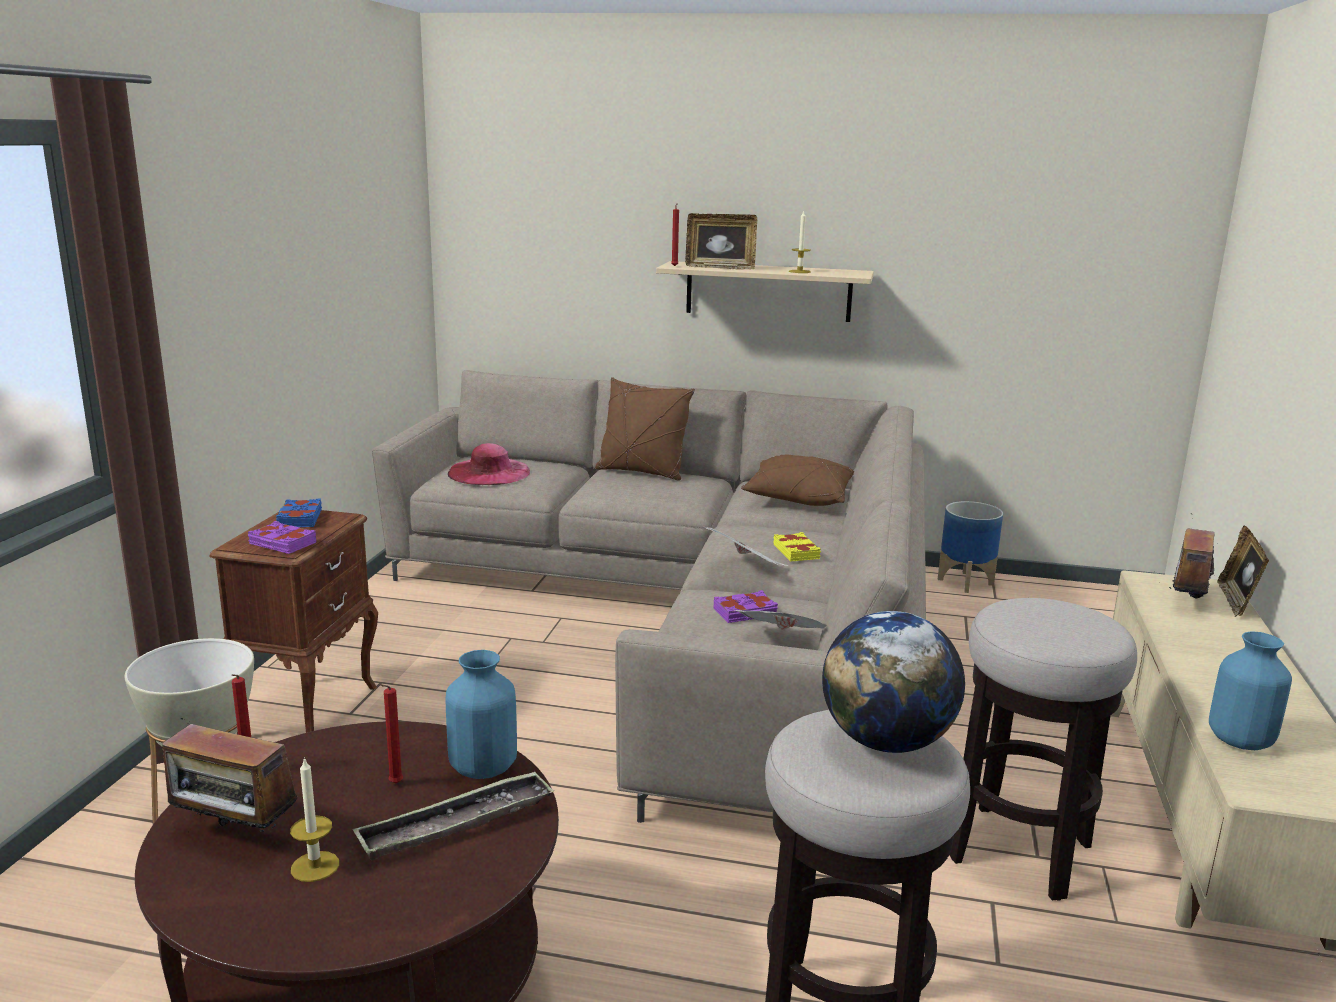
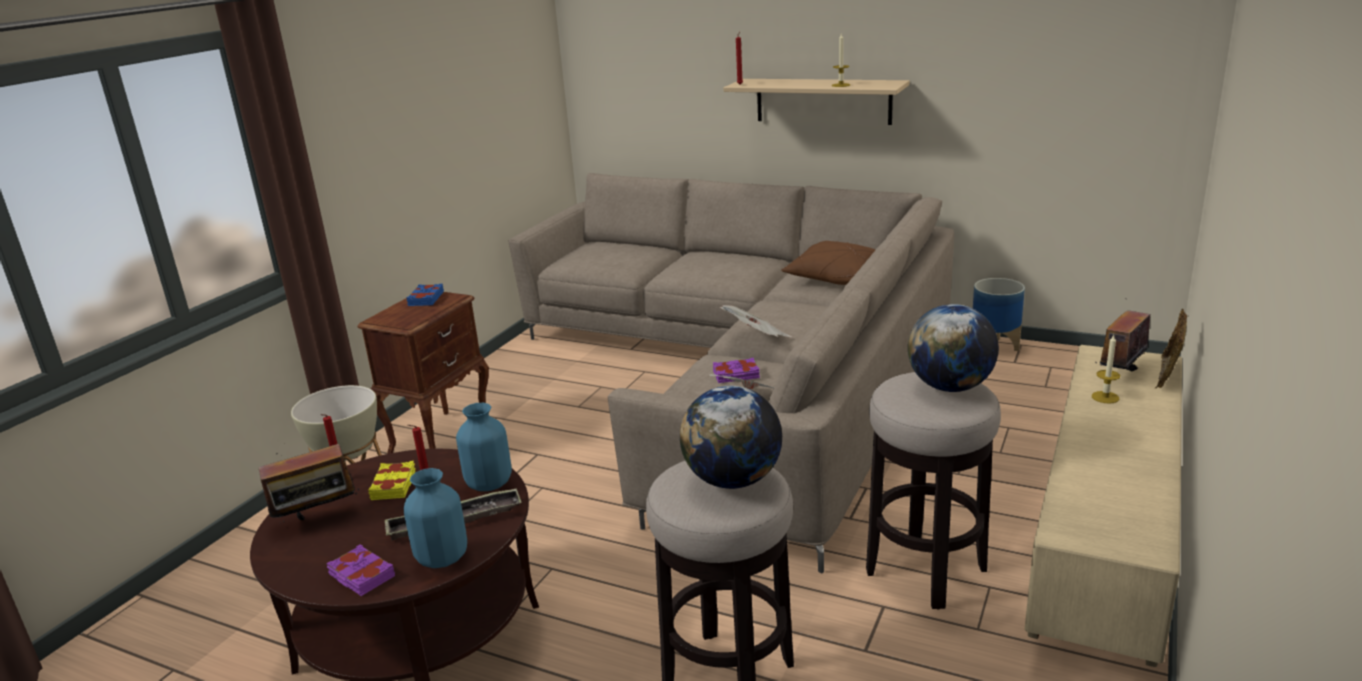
camera: 15 degrees right, 5 degrees up
(234, 835) = (317, 519): radio -> radio turned 60 degrees counterclockwise
(282, 543) = (405, 318): purple book -> purple book (361, 576)
(315, 866) = (357, 542): candle -> candle (1105, 397)
(489, 472) = (598, 256): pink hat -> none
(642, 472) = (718, 255): brown pillow -> none
(720, 267) = (776, 84): picture frame -> none
(797, 552) = (806, 325): yellow book -> yellow book (394, 485)
(1069, 615) = (950, 387): none -> globe
(1241, 741) = (1081, 493): blue vase -> blue vase (443, 558)

